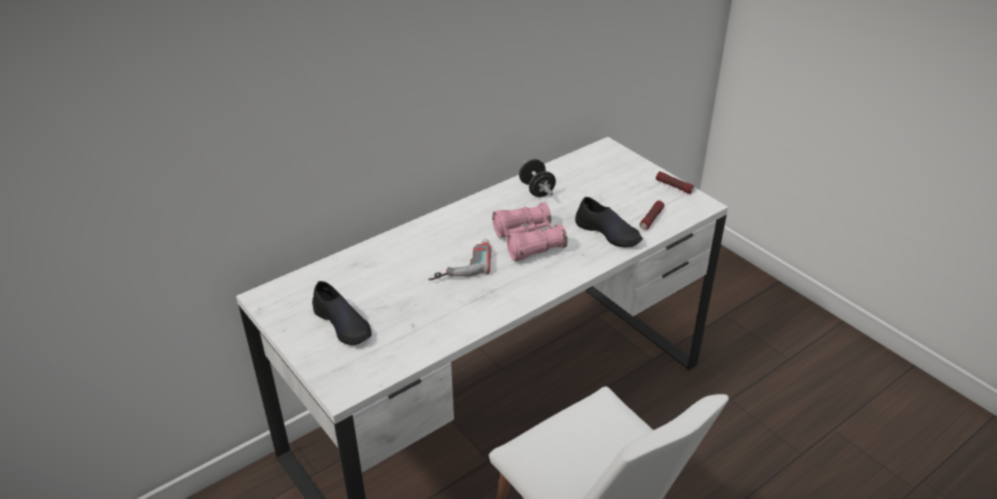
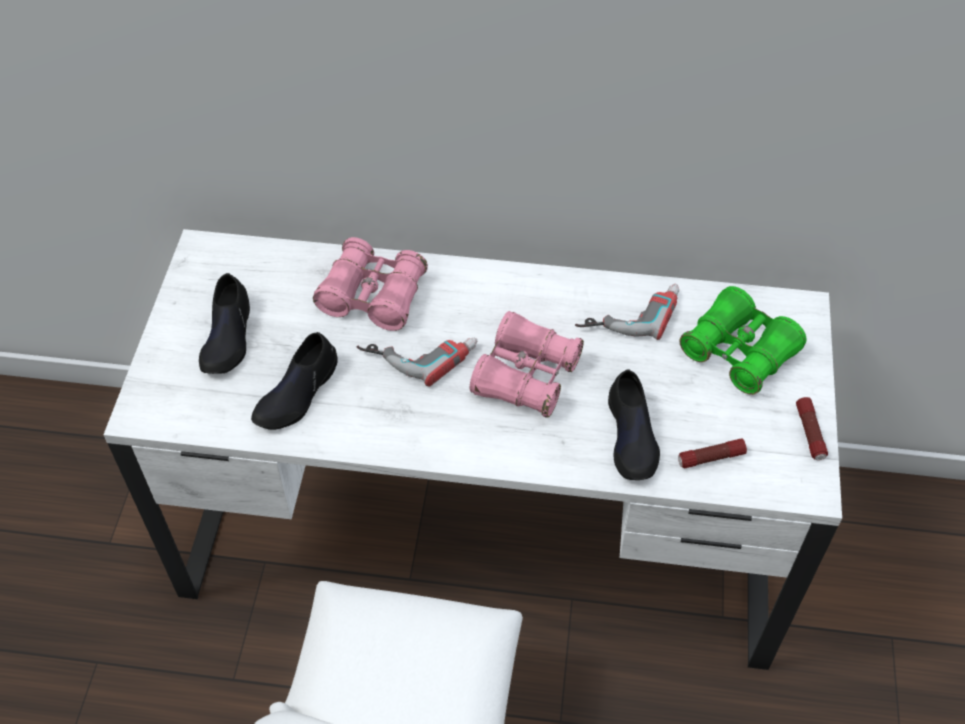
camera: 45 degrees right, 15 degrees up
(401, 257) = (373, 296): none -> pink binoculars
(423, 321) = (297, 393): none -> black shoe
(536, 190) = (628, 311): black dumbbell -> power drill
(605, 176) = (738, 352): none -> green binoculars

